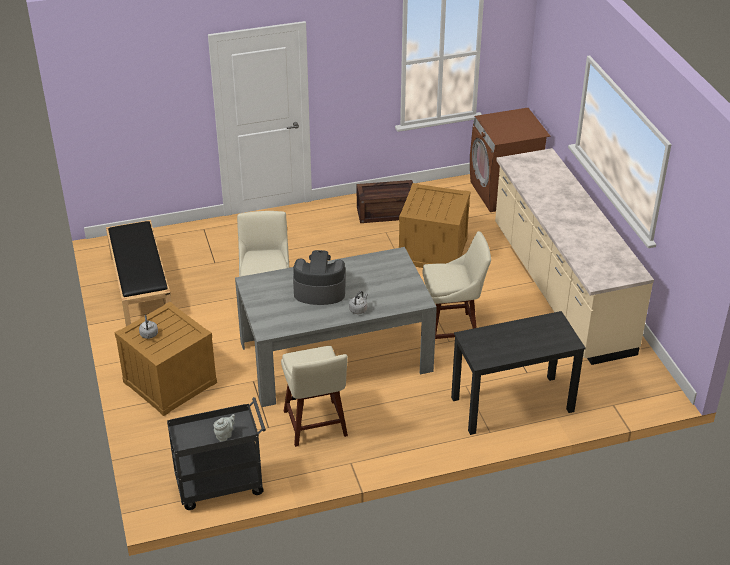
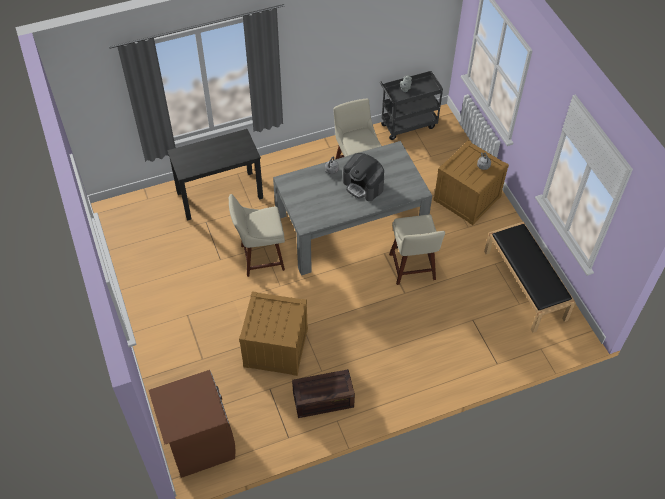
camera: 175 degrees right, 15 degrees up
(319, 291) = (363, 185): coffee machine -> coffee machine turned 45 degrees clockwise
(560, 288) = (165, 308): beige counter -> none

